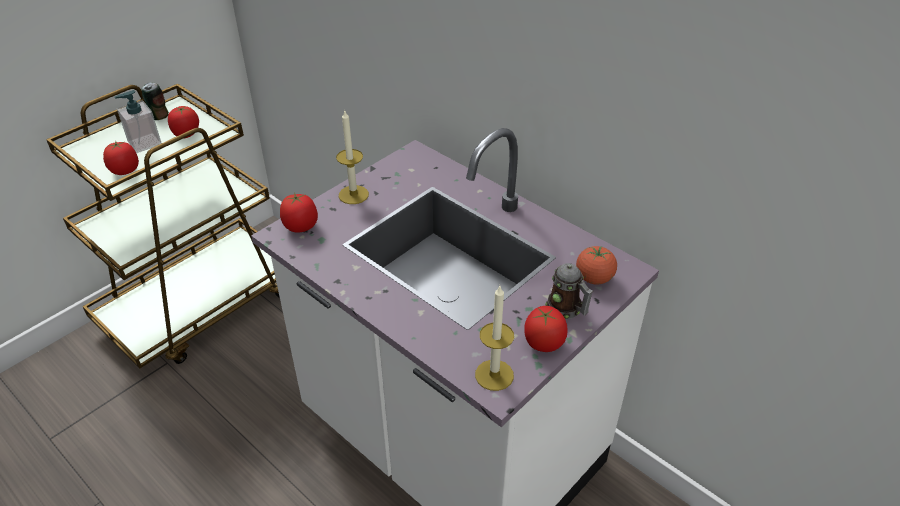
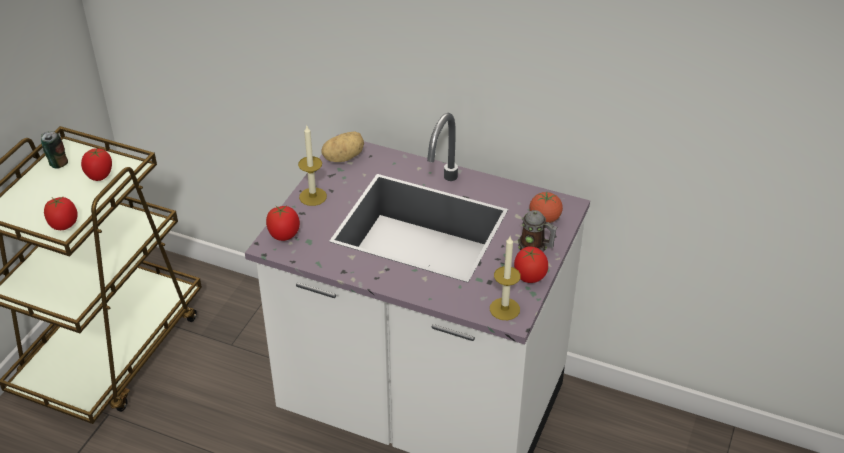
camera: 20 degrees left, 0 degrees up
(144, 143) = (63, 194): soap dispenser -> none
(407, 163) = (343, 157): none -> potato

